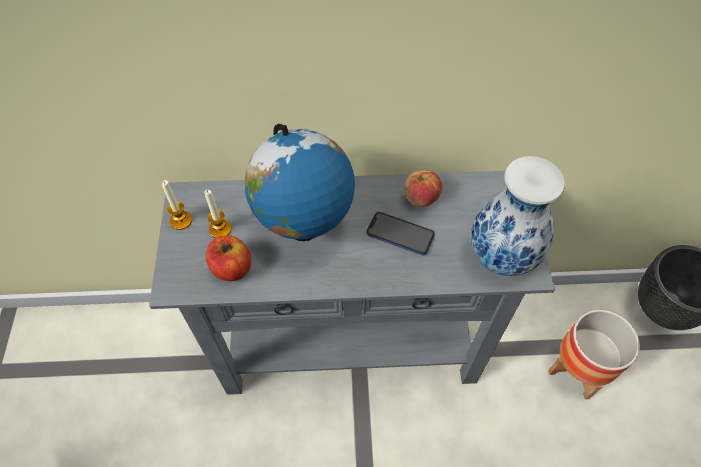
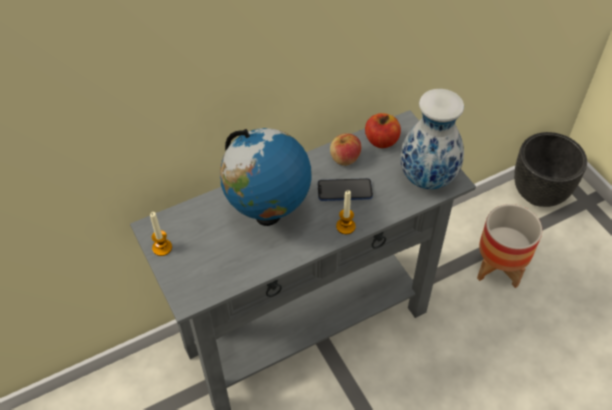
camera: 25 degrees left, 5 degrees down
(220, 229) = (199, 241): candle -> candle (345, 226)
(231, 268) = (228, 266): apple -> apple (381, 141)

